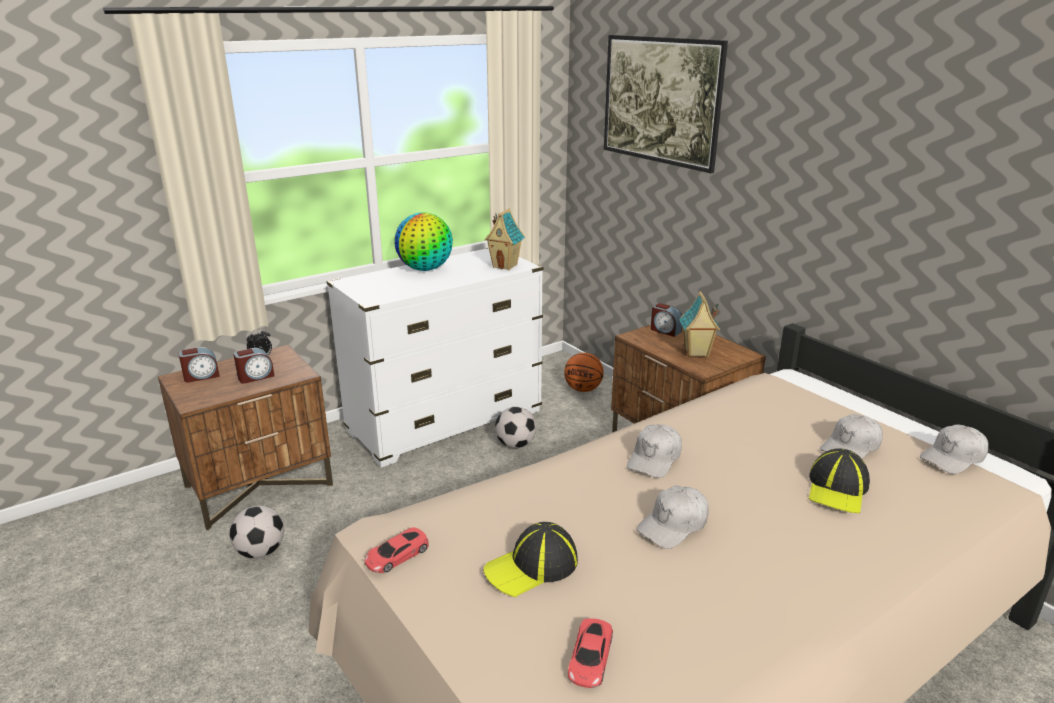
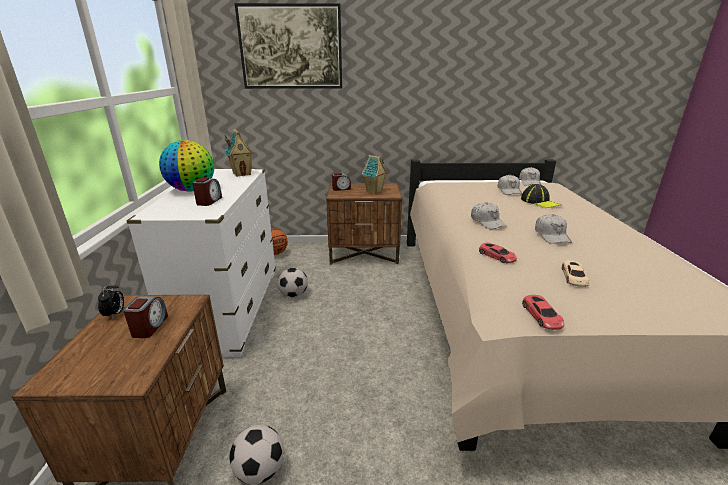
camera: 55 degrees left, 0 degrees up
(201, 376) = (81, 361): alarm clock -> alarm clock (209, 201)
(532, 566) = (574, 277): cap -> beige toy car
(590, 658) = (660, 285): red toy car -> red toy car (497, 256)

